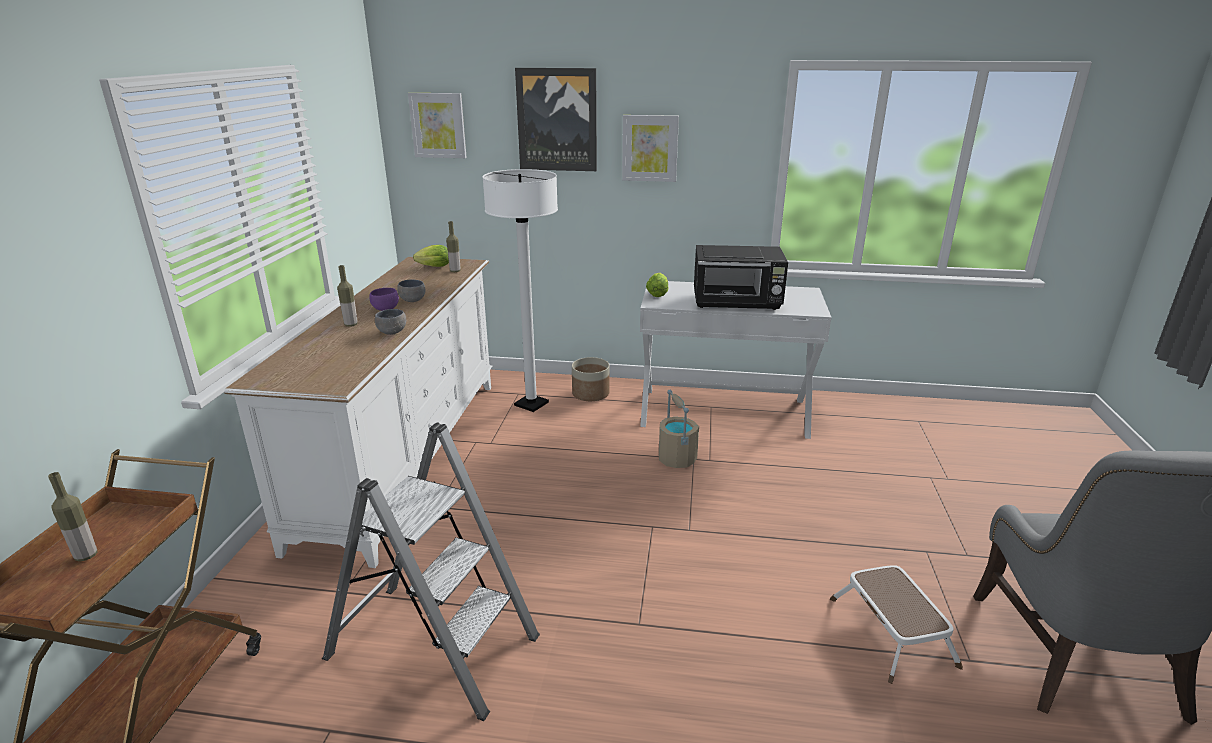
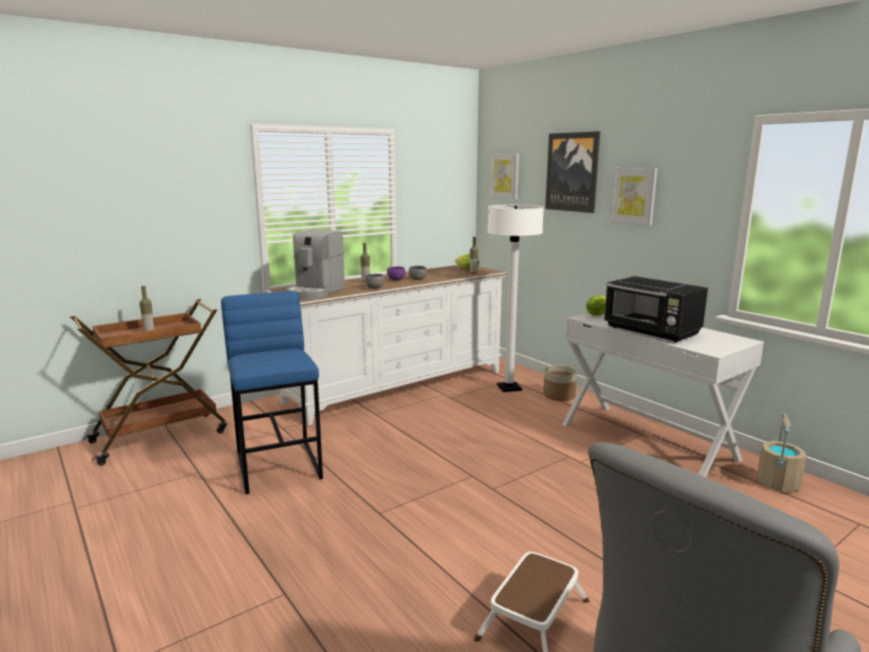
camera: 45 degrees right, 10 degrees down
(324, 367) = (315, 292): none -> coffee machine
(430, 645) = (278, 465): grey step ladder -> blue stool
(676, 459) = (555, 451): beige bucket -> beige bucket (777, 483)

